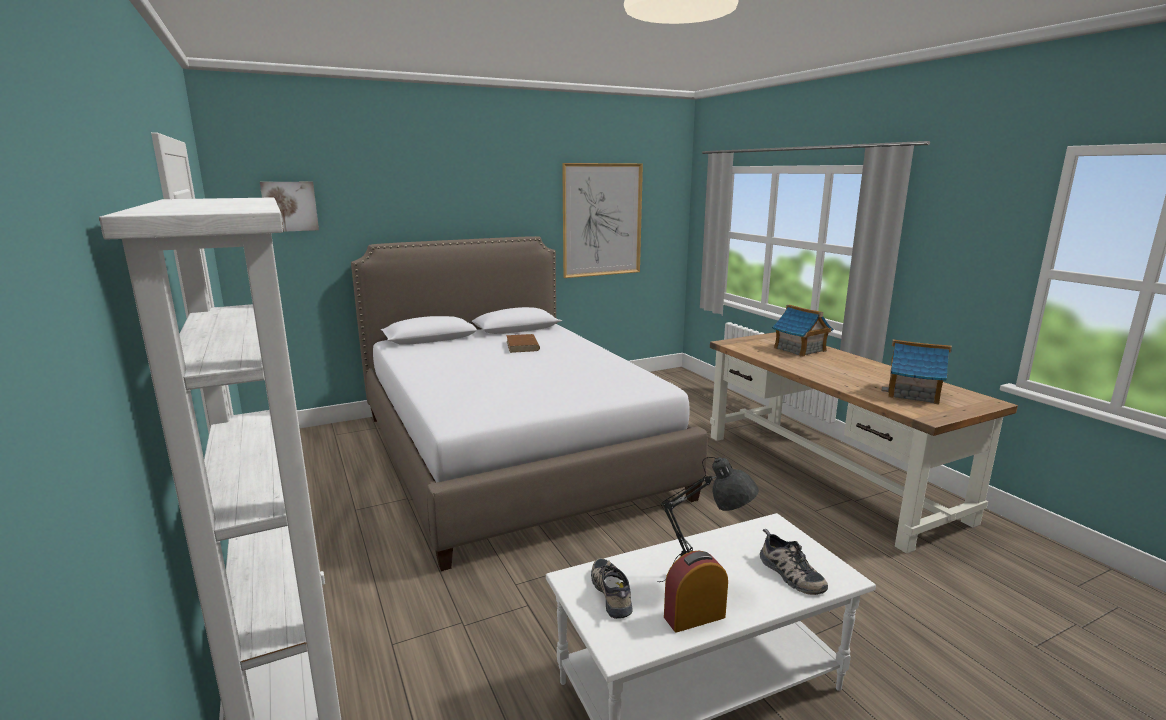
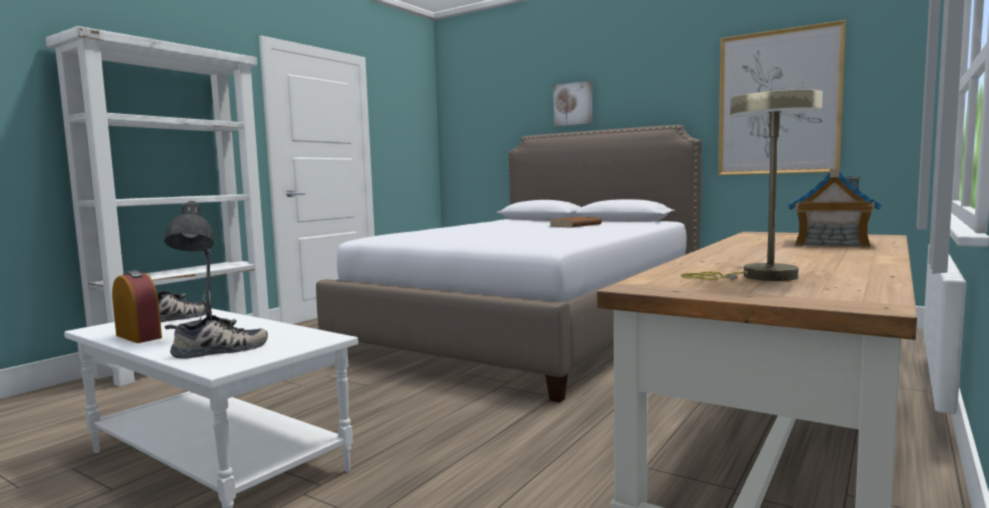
camera: 60 degrees right, 10 degrees down
(290, 206) = (479, 108): picture -> picture (573, 104)
(789, 574) = (220, 351): shoe -> shoe turned 150 degrees counterclockwise
(913, 393) = (760, 277): toy house -> beige table lamp

